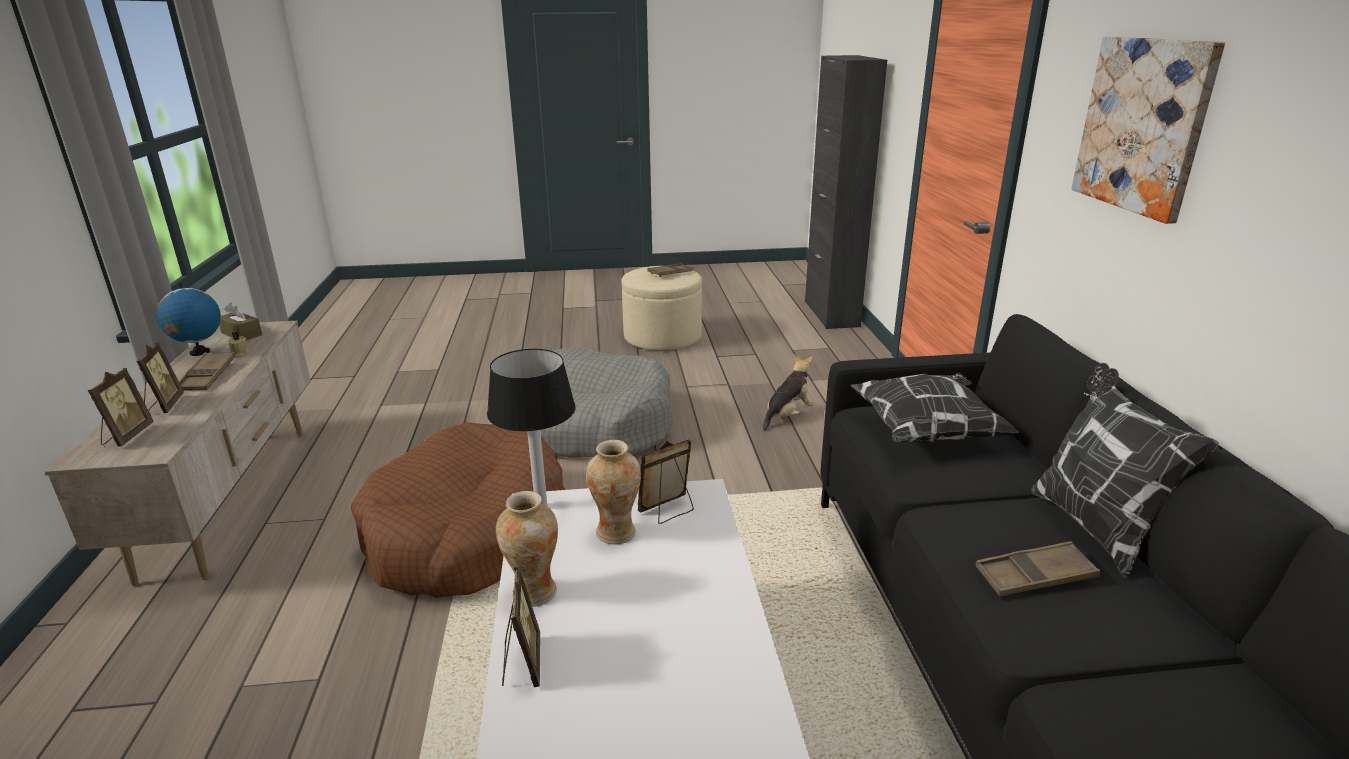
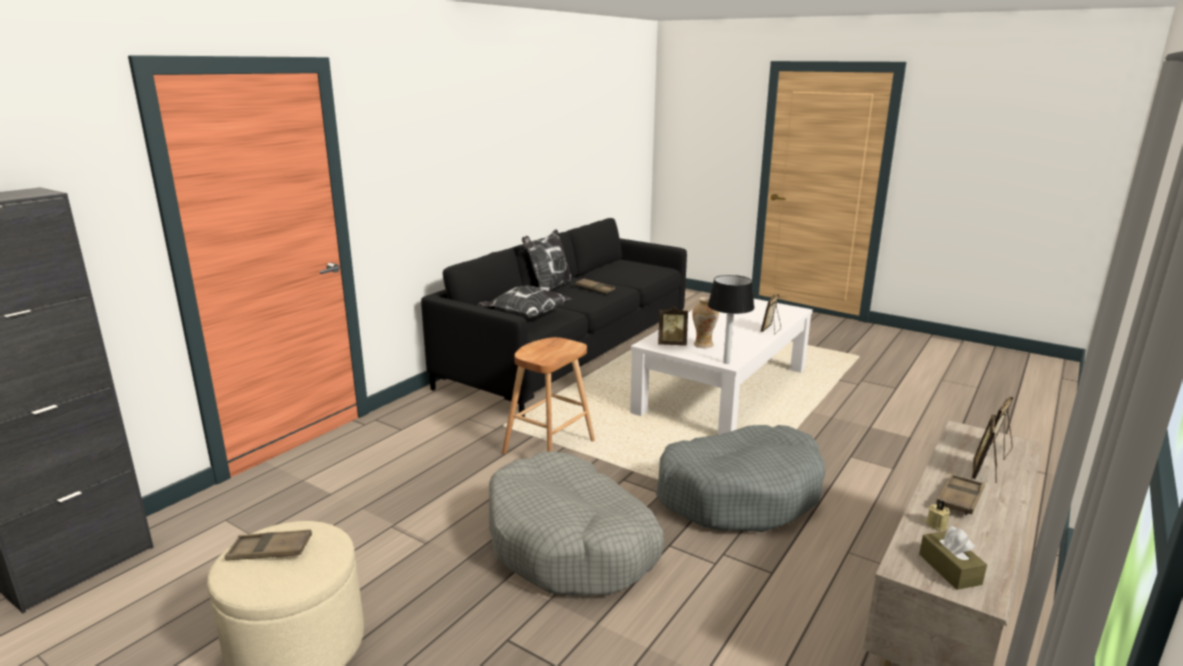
camera: 140 degrees left, 5 degrees down
(199, 352) = (992, 548): globe -> none
(467, 532) = (740, 494): brown dog bed -> grey dog bed
(534, 592) = (753, 341): vase -> none
(732, 488) = (549, 447): none -> brown stool
(787, 416) = (421, 473): plush toy -> none
(1144, 125) = (433, 154): picture -> none

